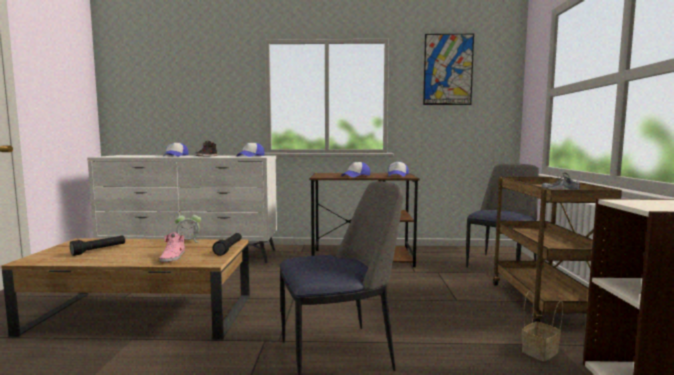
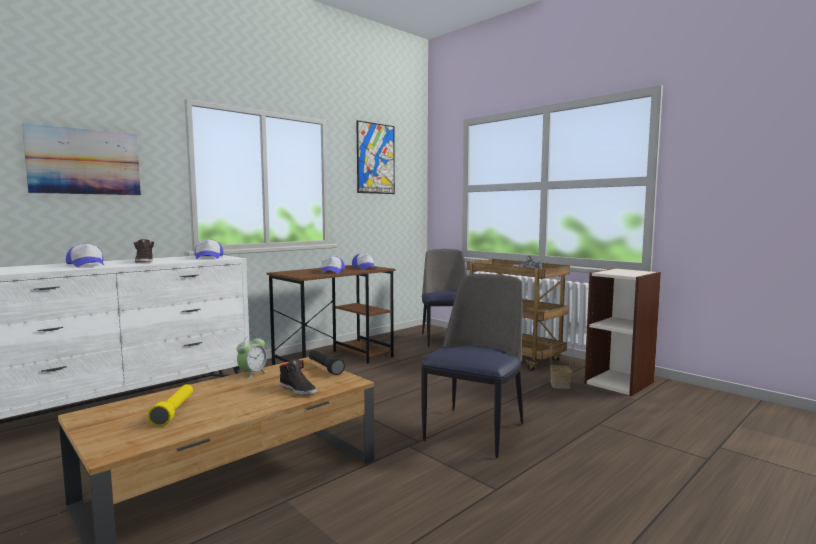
camera: 45 degrees left, 0 degrees up
(99, 250) = (174, 412): black flashlight -> yellow flashlight
(173, 257) = (298, 389): pink shoe -> black shoe
(201, 91) = (85, 162): none -> picture

